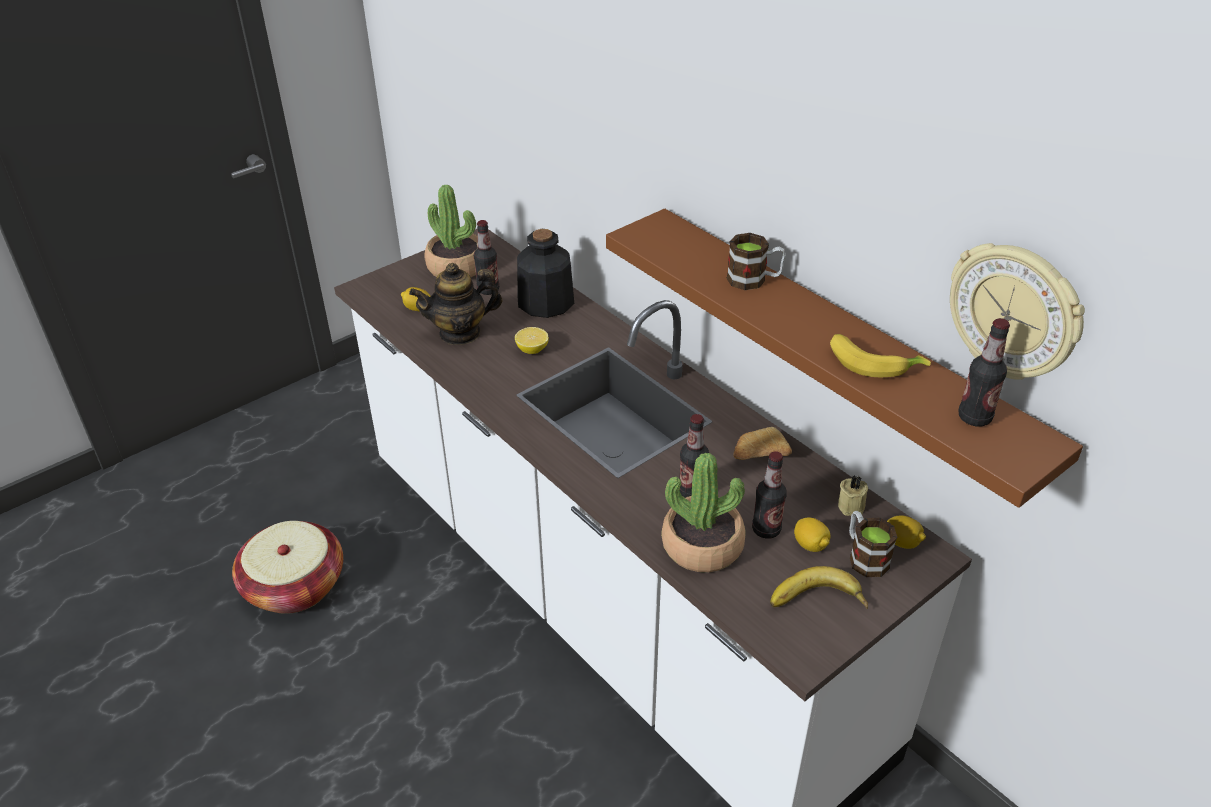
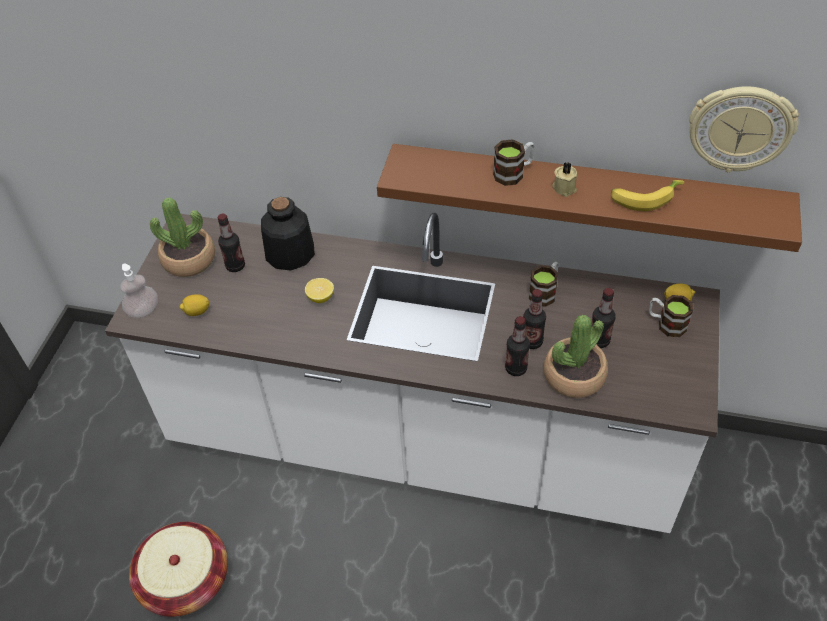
camera: 35 degrees left, 10 degrees up
(378, 287) = (143, 310): none -> soap dispenser
(460, 333) = (252, 314): teapot -> none
(757, 455) = (545, 292): bread -> mug
(810, 545) = (632, 335): lemon -> none
(817, 602) = (670, 371): banana -> none
(852, 505) = (629, 293): beige candle -> beige candle (565, 187)
(974, 417) = (732, 206): bottle -> bottle (516, 368)

